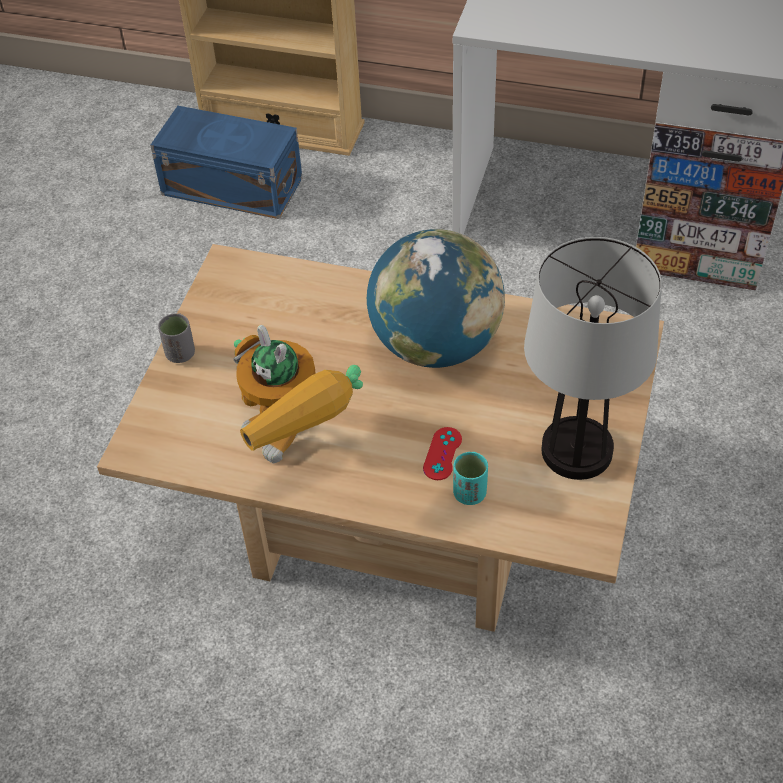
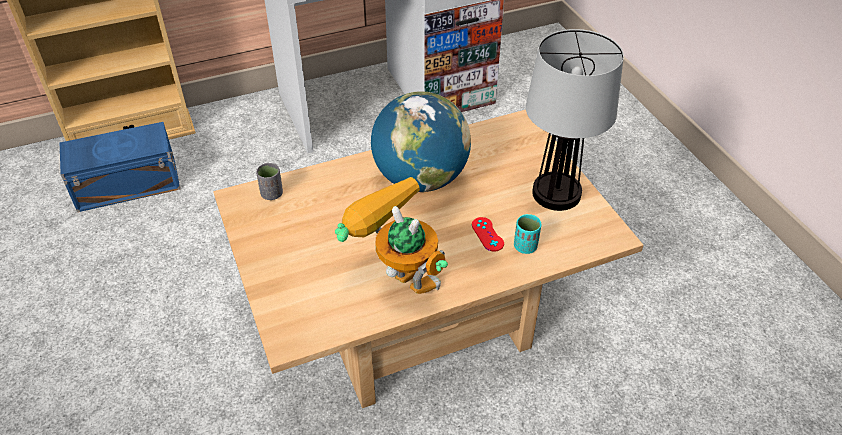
camera: 40 degrees left, 5 degrees down
(180, 354) = (260, 266): grey cup -> grey cup (272, 194)
(295, 447) = (396, 279): toy robot -> toy robot turned 150 degrees counterclockwise

